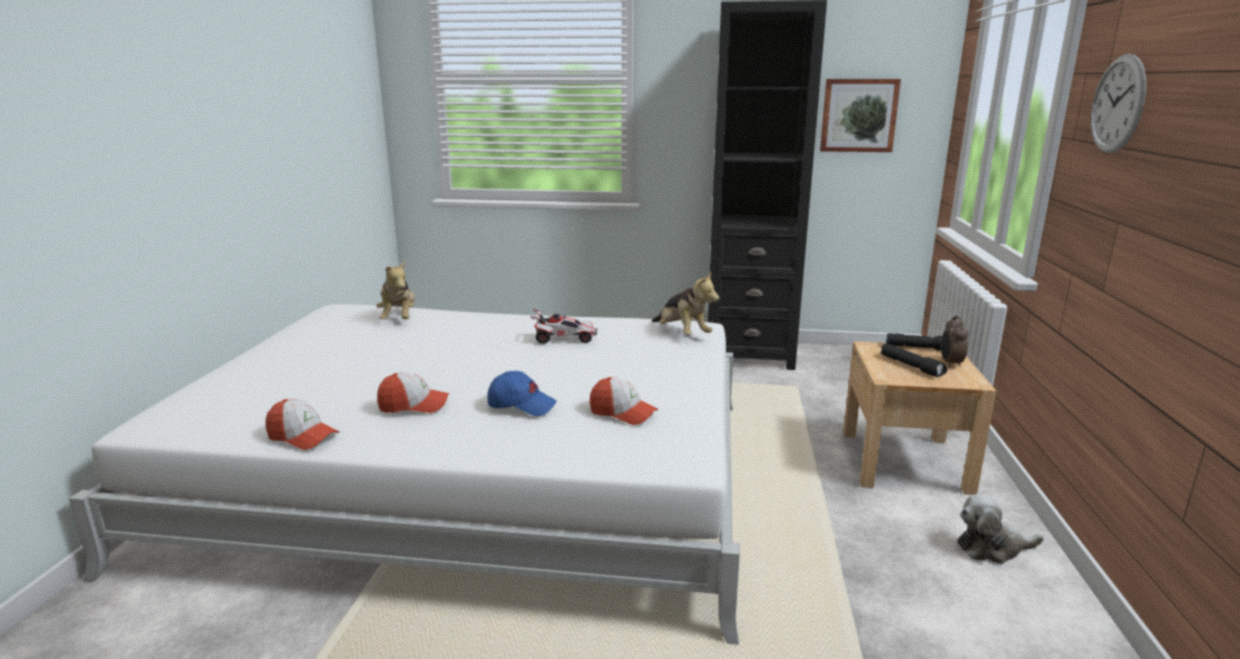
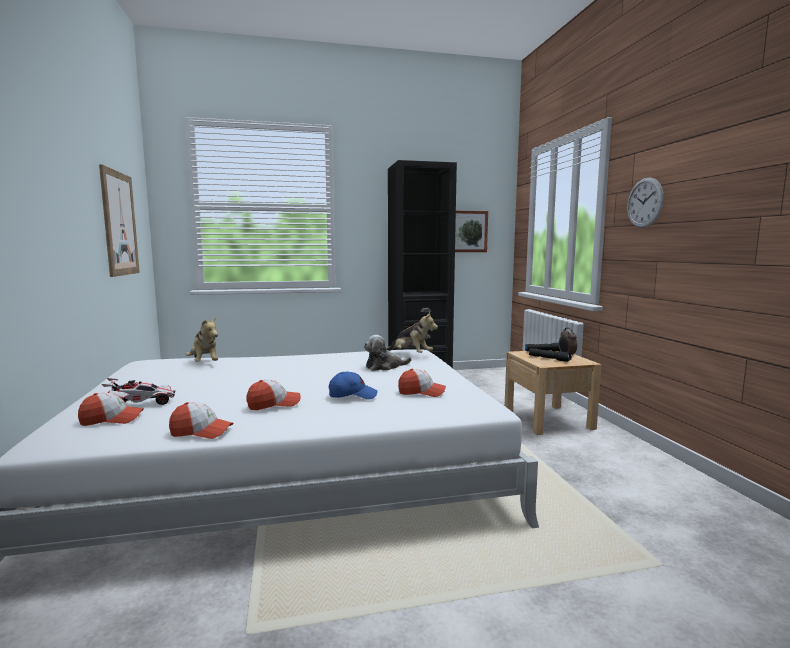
camera: 20 degrees left, 10 degrees down
(232, 400) = (112, 419): none -> cap
(320, 117) = (119, 223): none -> picture
(564, 339) = (338, 363): toy car -> toy car (141, 404)
(992, 548) = (625, 452): plush toy -> plush toy (385, 366)

